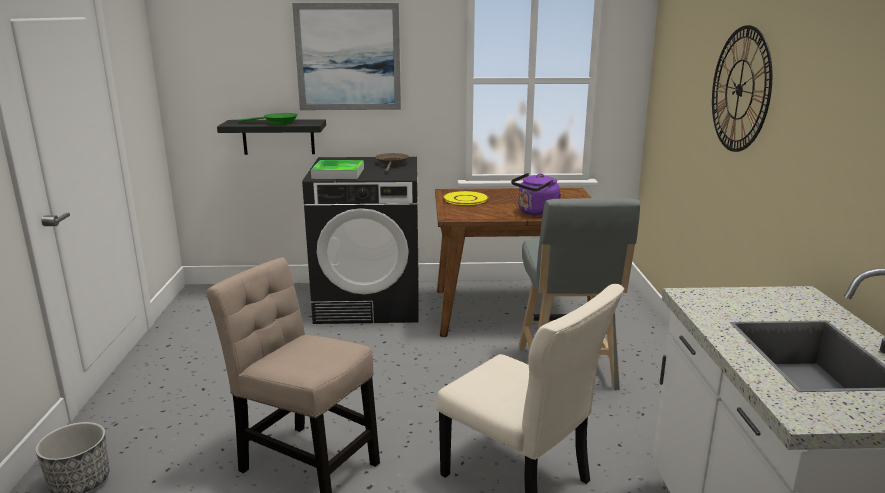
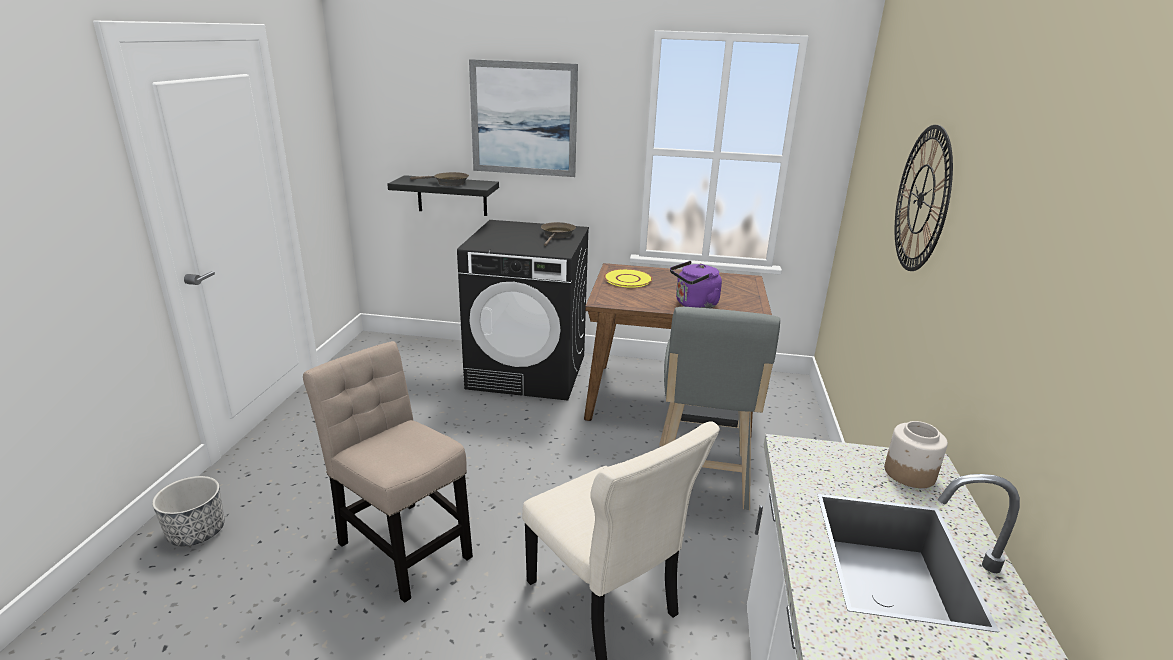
camera: 10 degrees right, 5 degrees up
(277, 122) = (448, 183): green frying pan -> brown frying pan
(338, 173) = (497, 242): tray -> none
(792, 301) = (909, 473): none -> jar

